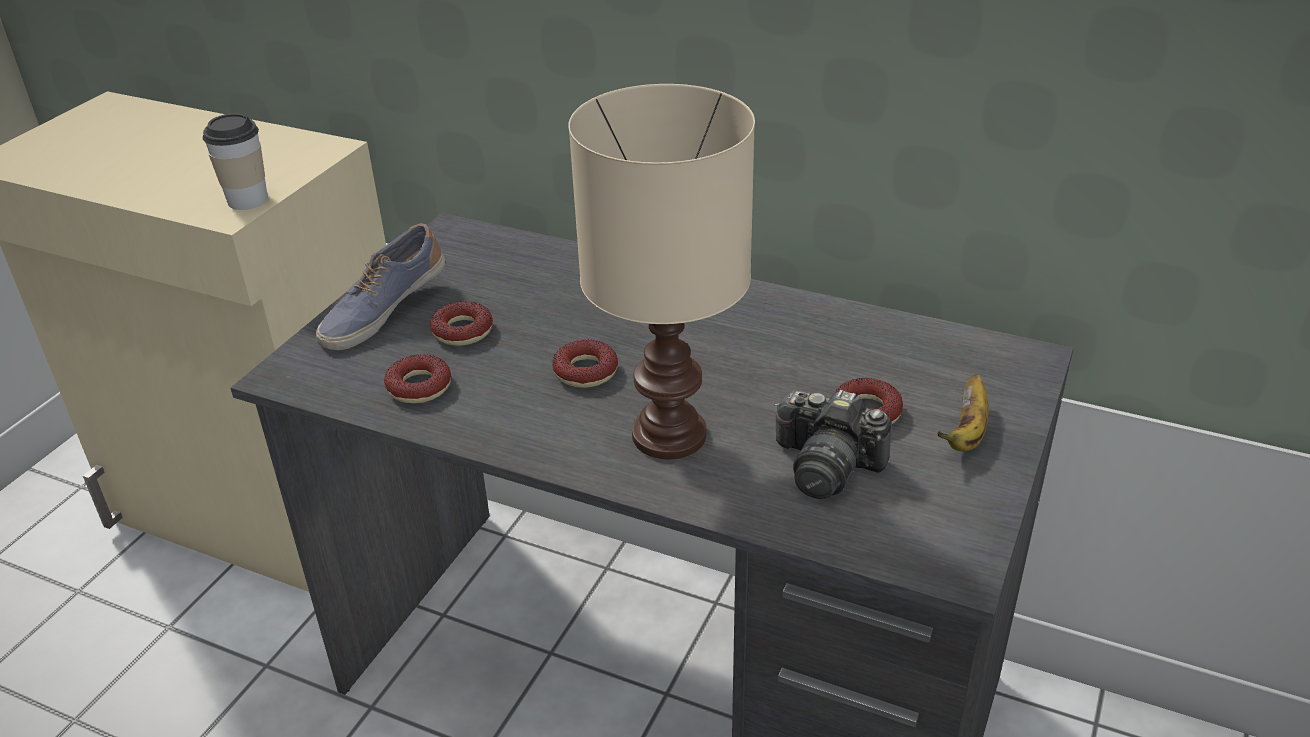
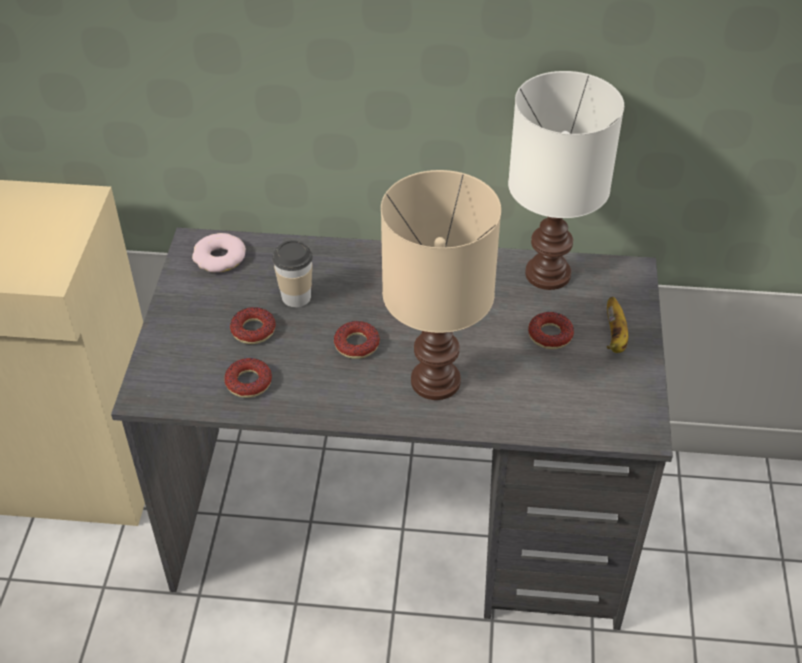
camera: 20 degrees left, 10 degrees up
(247, 200) = (54, 262): cup -> cup (296, 296)
(383, 311) = (185, 325): shoe -> none
(471, 249) = (220, 258): none -> donut
(826, 466) = (542, 381): camera -> none
(901, 338) = (549, 273): none -> white table lamp

